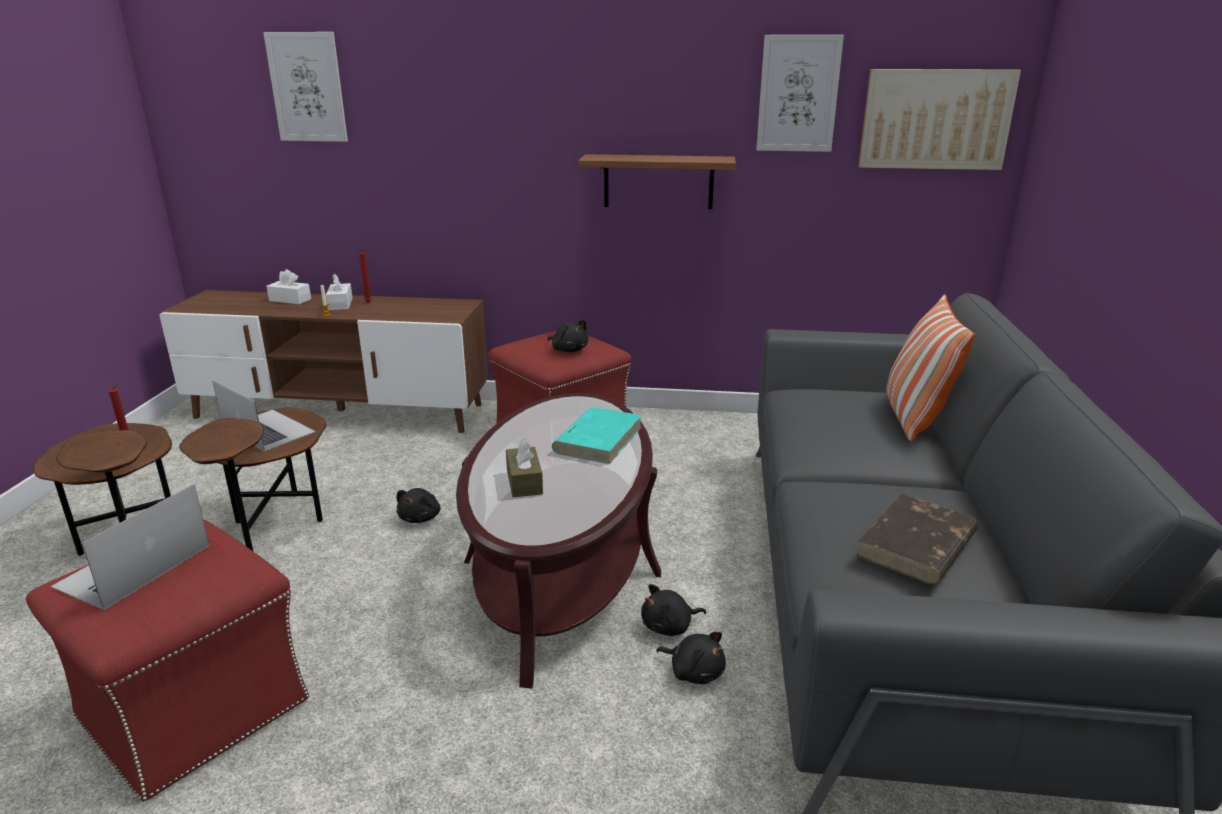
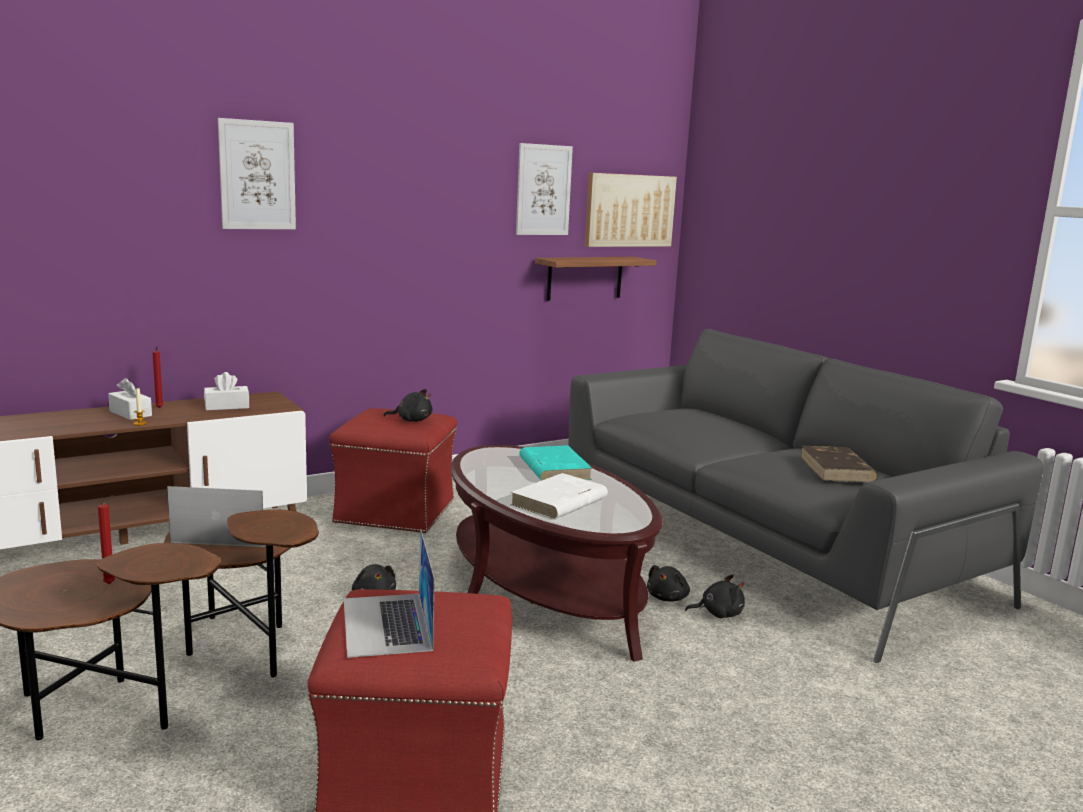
camera: 40 degrees left, 10 degrees down
(290, 300) = (55, 418): white tissue box -> white tissue box (227, 406)
(307, 87) = (78, 171): picture -> picture (257, 175)
(524, 482) = (558, 502): brown tissue box -> white book
(658, 181) = (441, 263): shelf -> shelf (584, 278)
(914, 418) = (720, 417): pillow -> none

